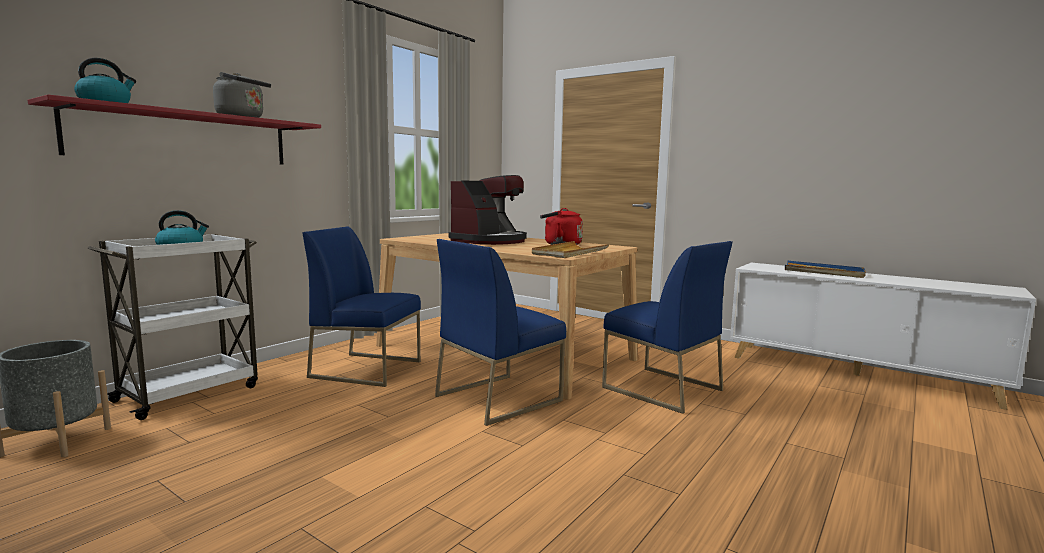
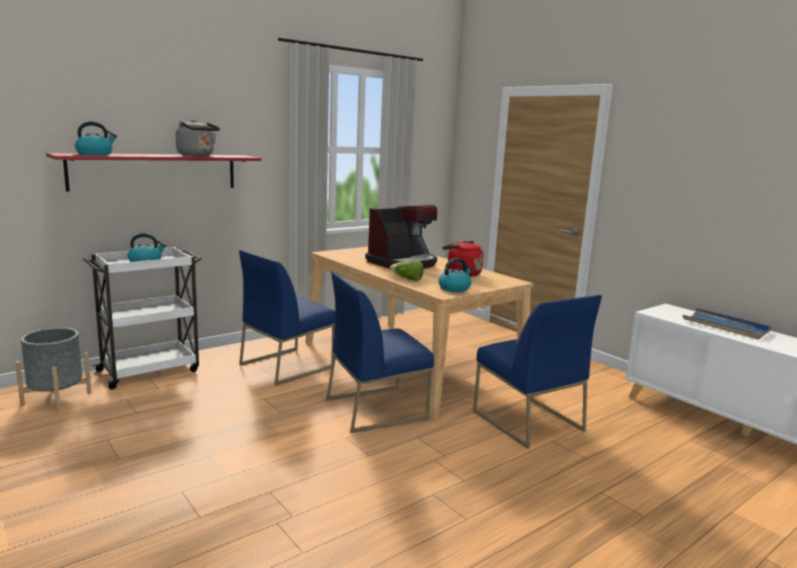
camera: 15 degrees right, 5 degrees up
(367, 369) = (287, 365): blue chair -> blue chair turned 75 degrees counterclockwise
(511, 249) = (407, 279): none -> lettuce
(570, 253) = (454, 288): beige tray -> kettle

